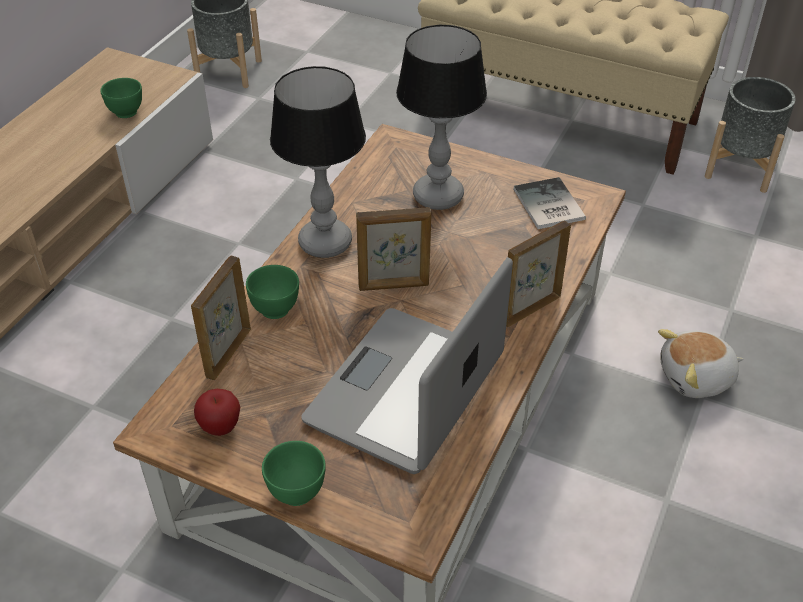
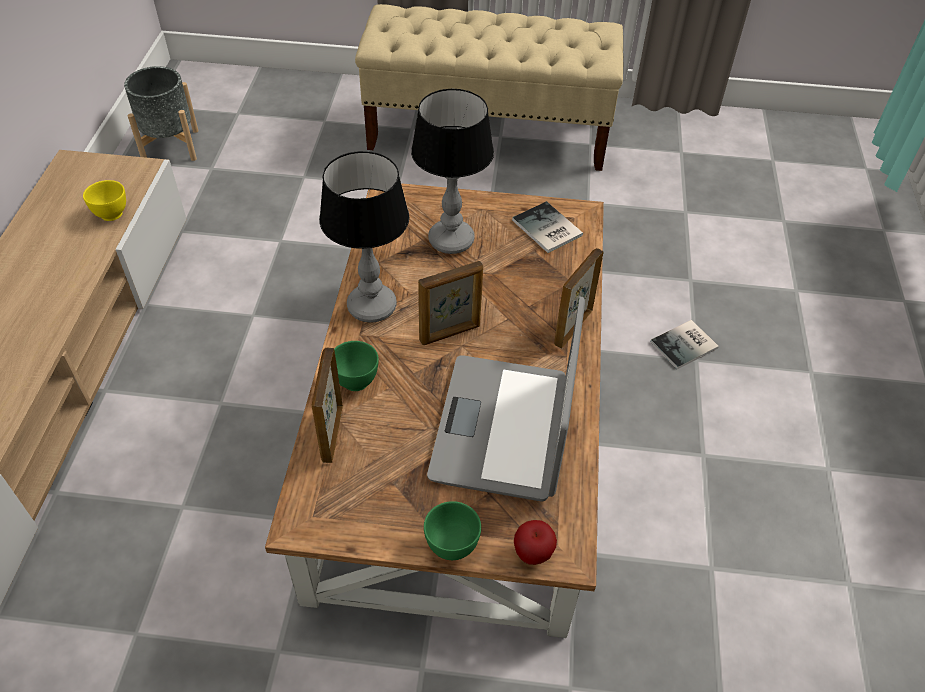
camera: 20 degrees left, 5 degrees up
(126, 112) = (111, 214): green bowl -> yellow bowl
(220, 427) = (358, 505): apple -> apple (532, 554)
(696, 378) = (686, 345): plush toy -> book
(740, 168) = (651, 154): grey planter -> none

